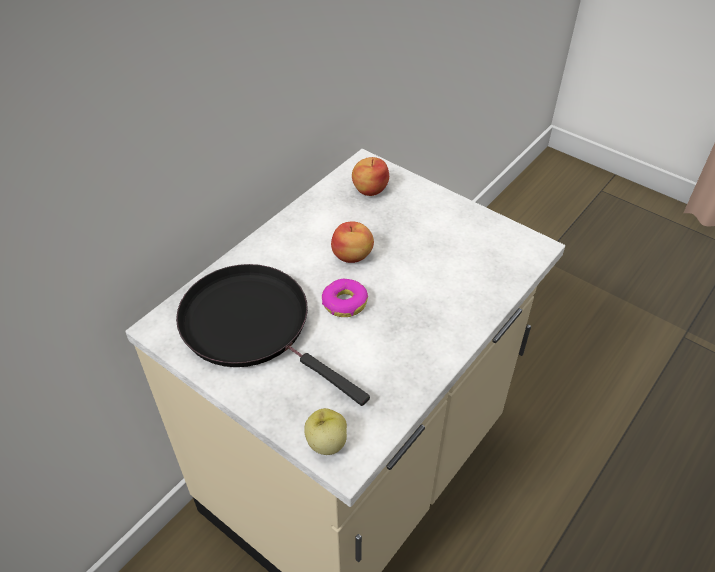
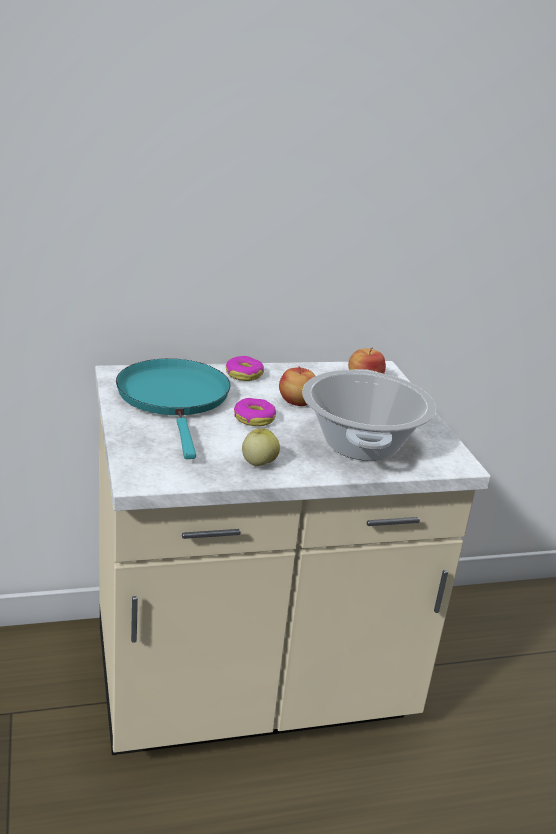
camera: 35 degrees right, 20 degrees down
(252, 325) = (175, 398): black frying pan -> turquoise frying pan
(272, 248) = (244, 374): none -> donut
(326, 442) = (138, 466): apple -> apple (258, 463)
(452, 274) = (360, 443): none -> cooking pot

